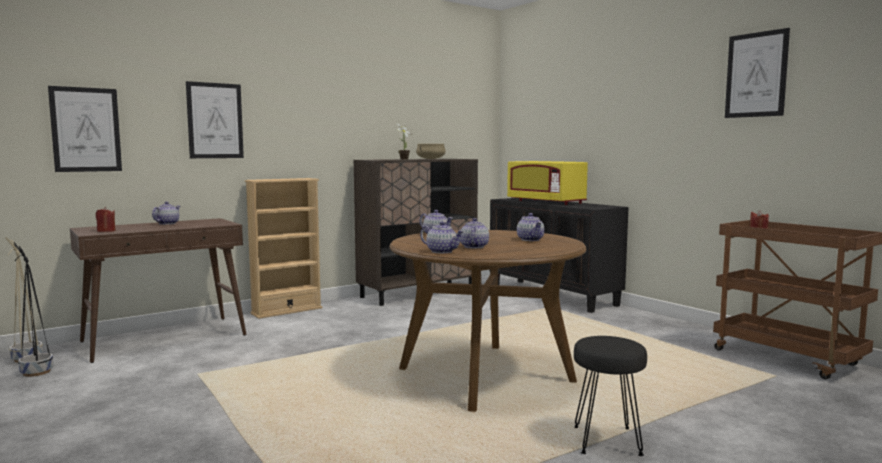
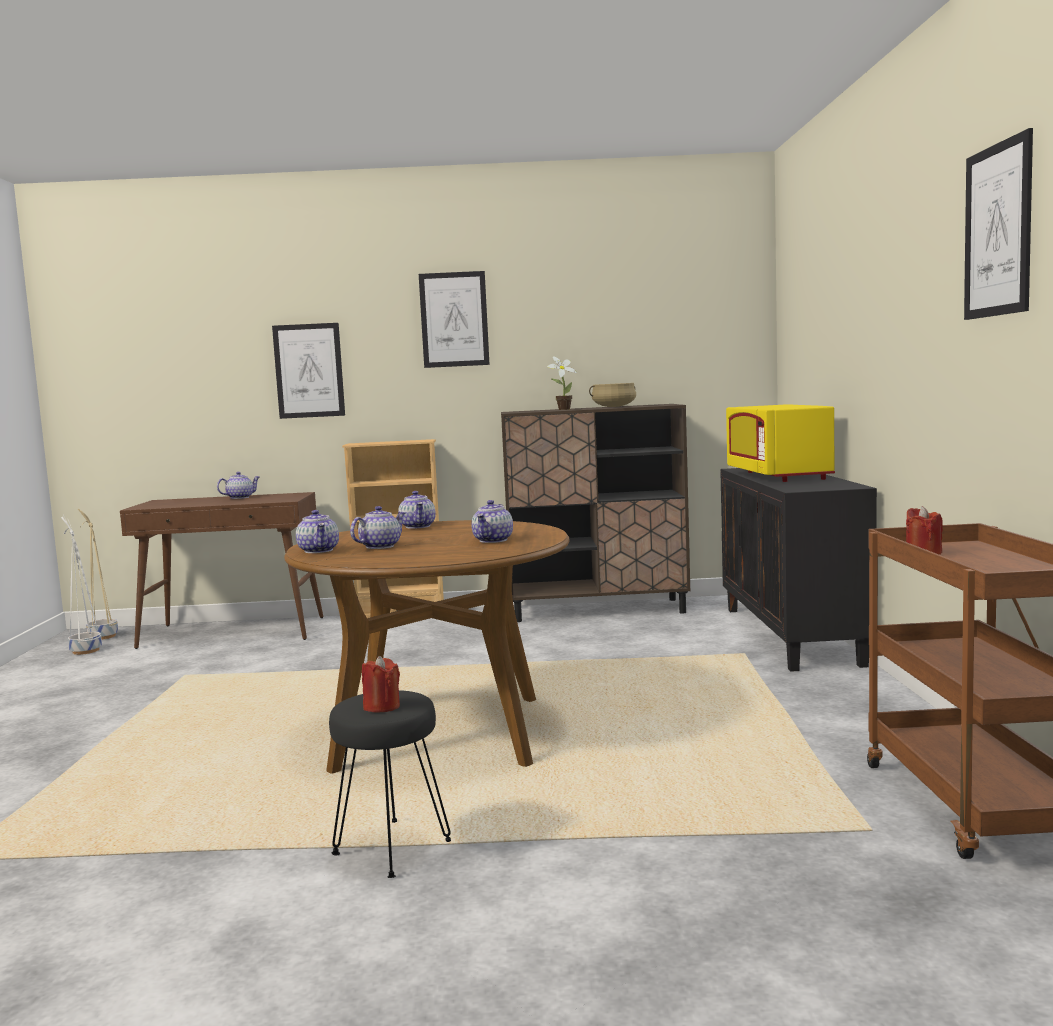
camera: 35 degrees right, 0 degrees up
(36, 372) = (85, 651): black planter -> white planter
(86, 129) = (168, 391): picture -> picture (454, 319)
(106, 231) = (160, 505): red candle -> red candle (382, 707)

